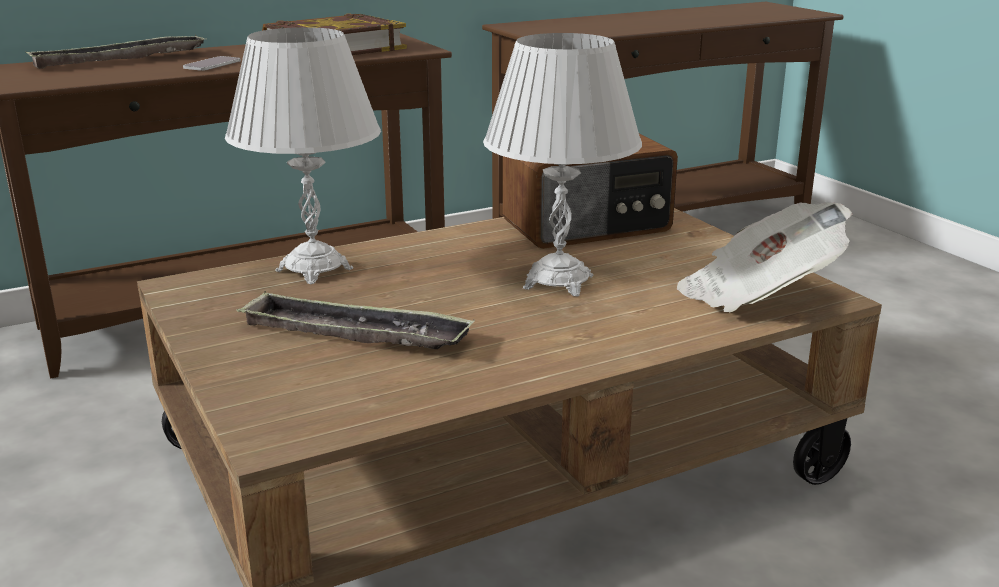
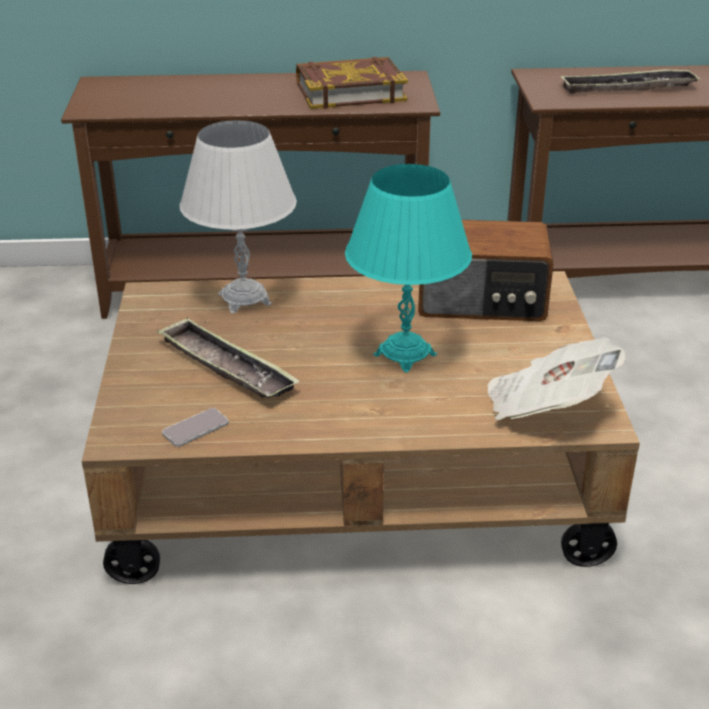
camera: 25 degrees right, 10 degrees up
(120, 60) = (182, 84): tray -> tray (627, 88)
(212, 65) = (239, 102): phone -> phone (195, 428)
(558, 282) = (405, 355): white table lamp -> turquoise table lamp

